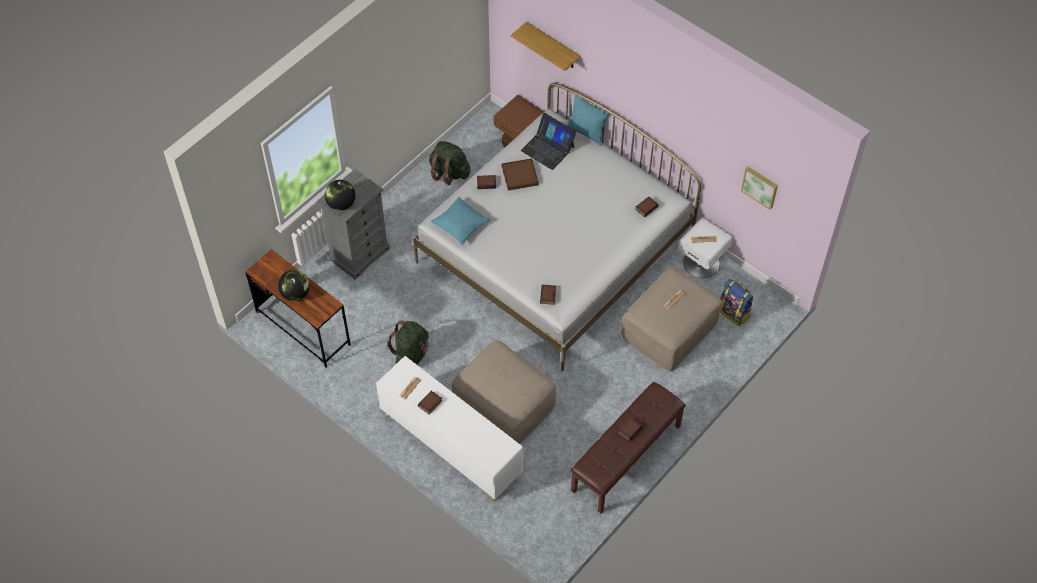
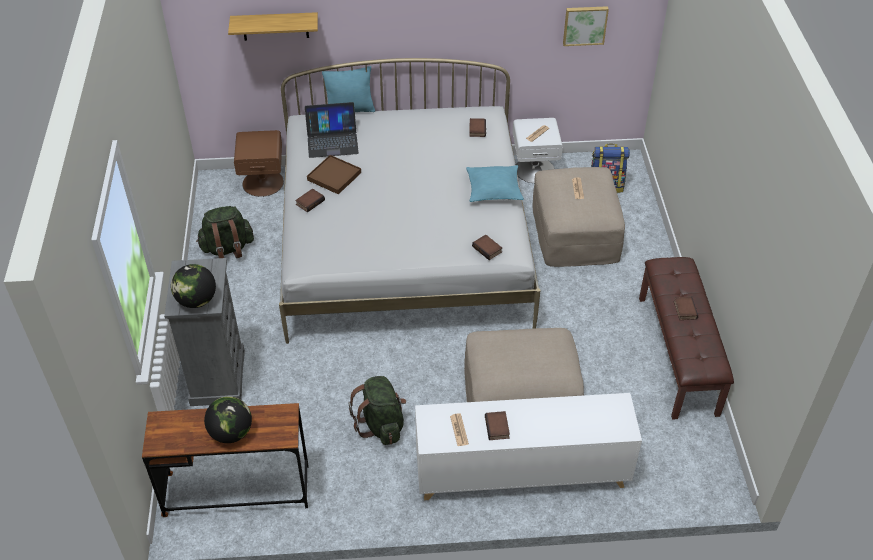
camera: 45 degrees left, 10 degrees down
(460, 224) = (328, 250): turquoise pillow -> turquoise pillow (494, 189)

